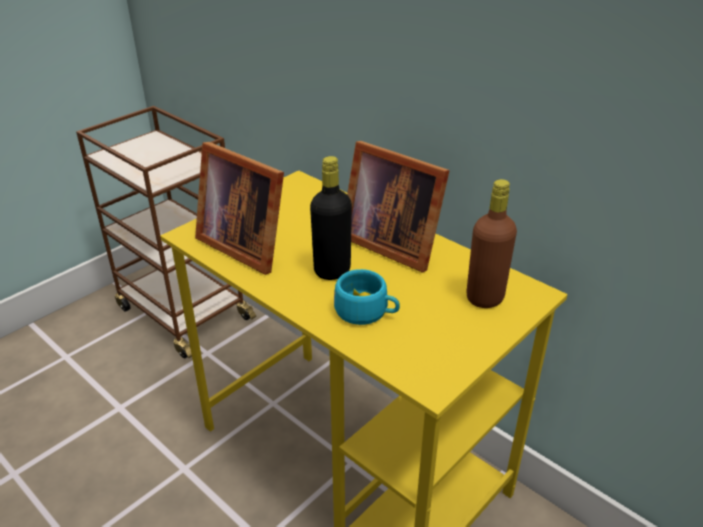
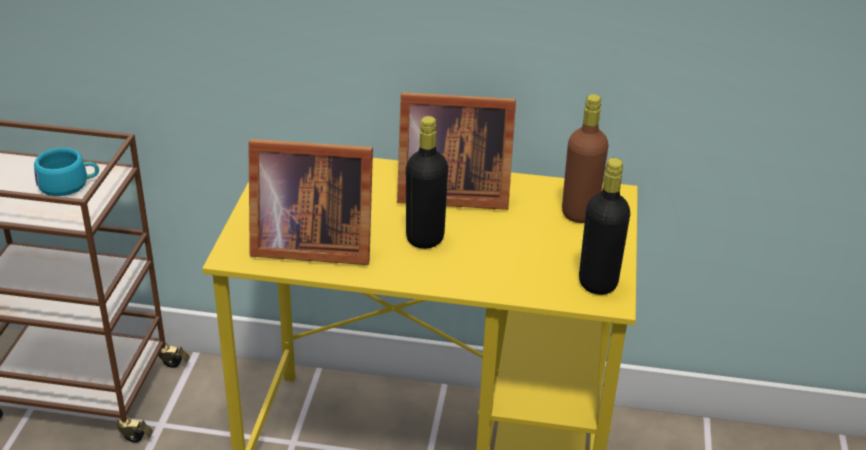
camera: 35 degrees left, 0 degrees up
(367, 312) = (497, 263): turquoise cup -> turquoise cup (69, 185)
(436, 365) = (598, 283): none -> black bottle

